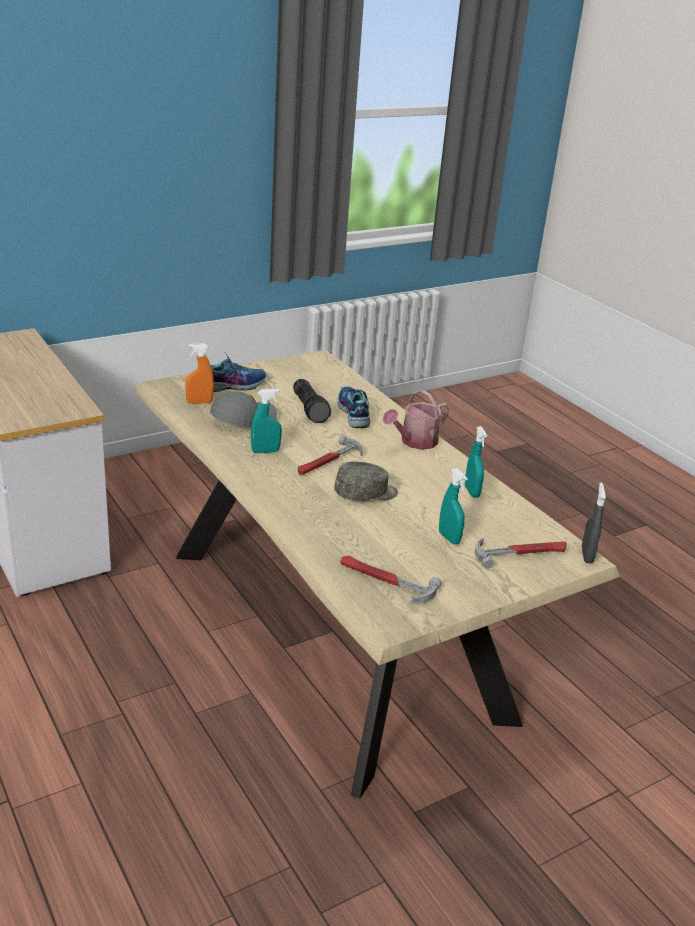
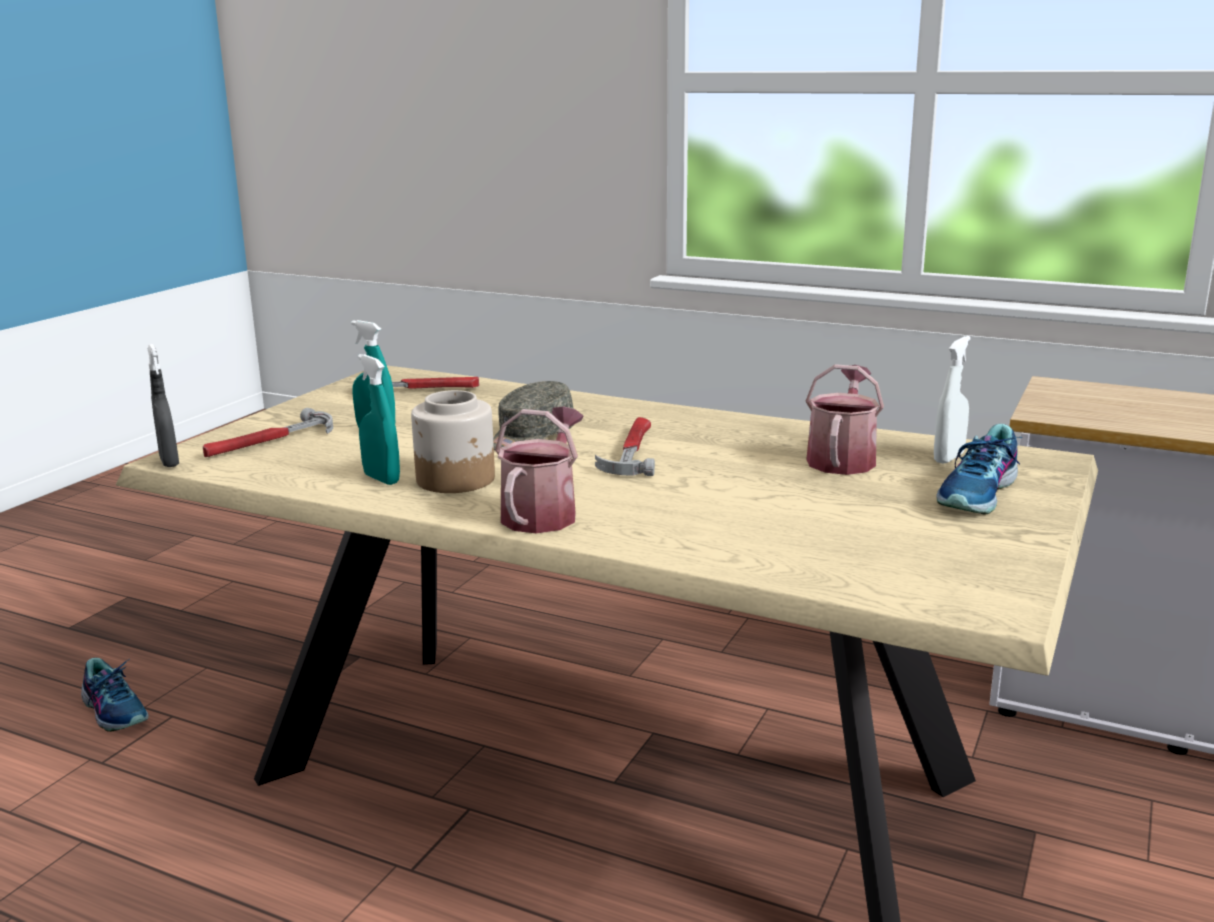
camera: 150 degrees right, 10 degrees down
(199, 402) = (948, 458): orange spray bottle -> white spray bottle
(243, 419) = (842, 458): grey cap -> watering can
(265, 451) = (731, 437): turquoise spray bottle -> none
(311, 409) = (788, 504): flashlight -> none
(352, 413) = (713, 521): shoe -> shoe (116, 710)
(434, 476) = (456, 479): none -> jar

